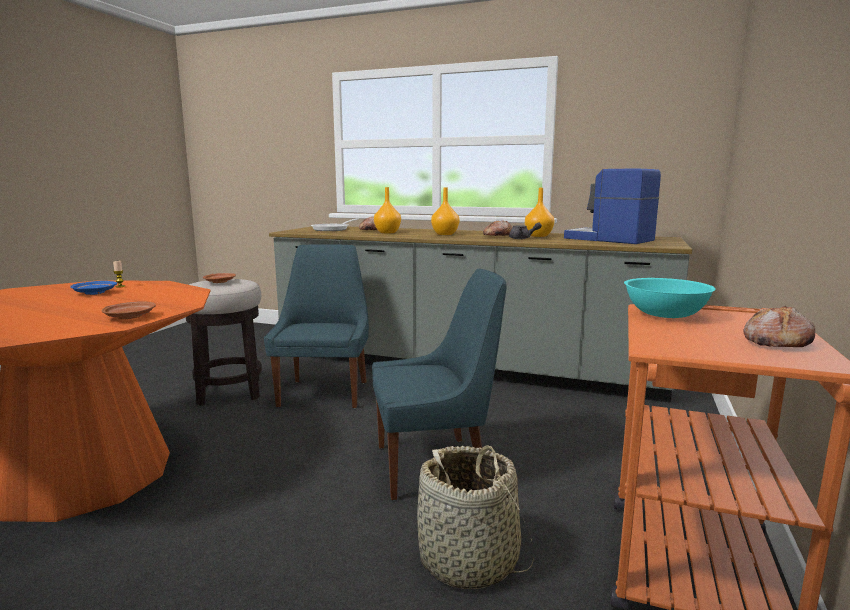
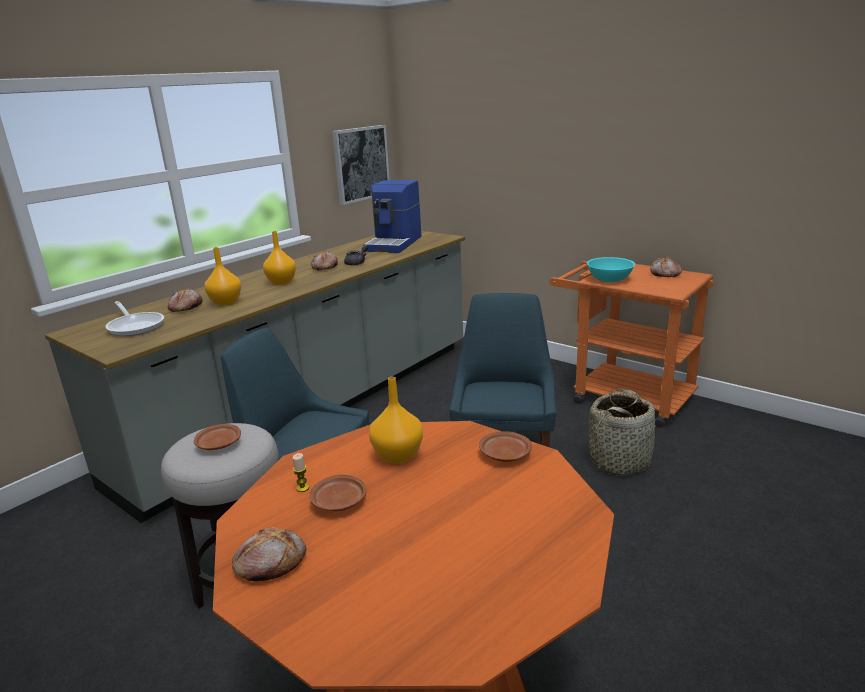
camera: 70 degrees left, 10 degrees up
(38, 290) = (270, 563): none -> bread
(94, 293) = (339, 502): blue plate -> brown plate
(538, 236) = (342, 256): orange vase -> orange vase (396, 455)
(609, 239) = (394, 243): coffee machine -> coffee machine turned 45 degrees counterclockwise
(656, 156) = (361, 164): none -> picture

